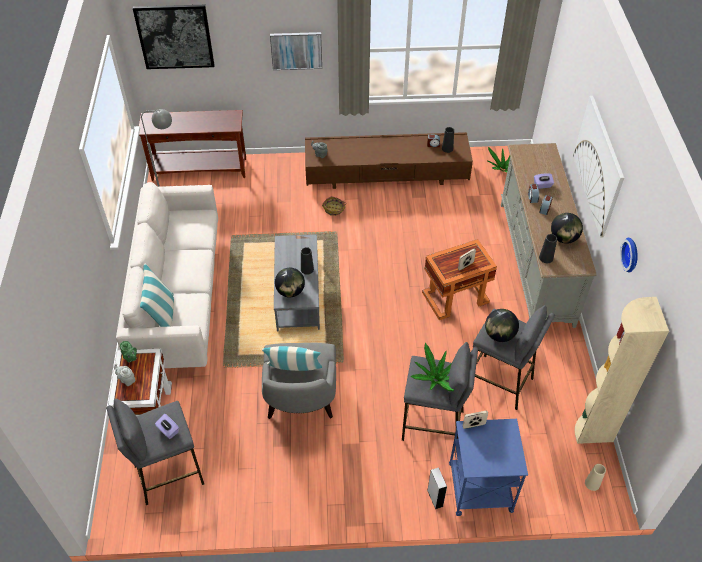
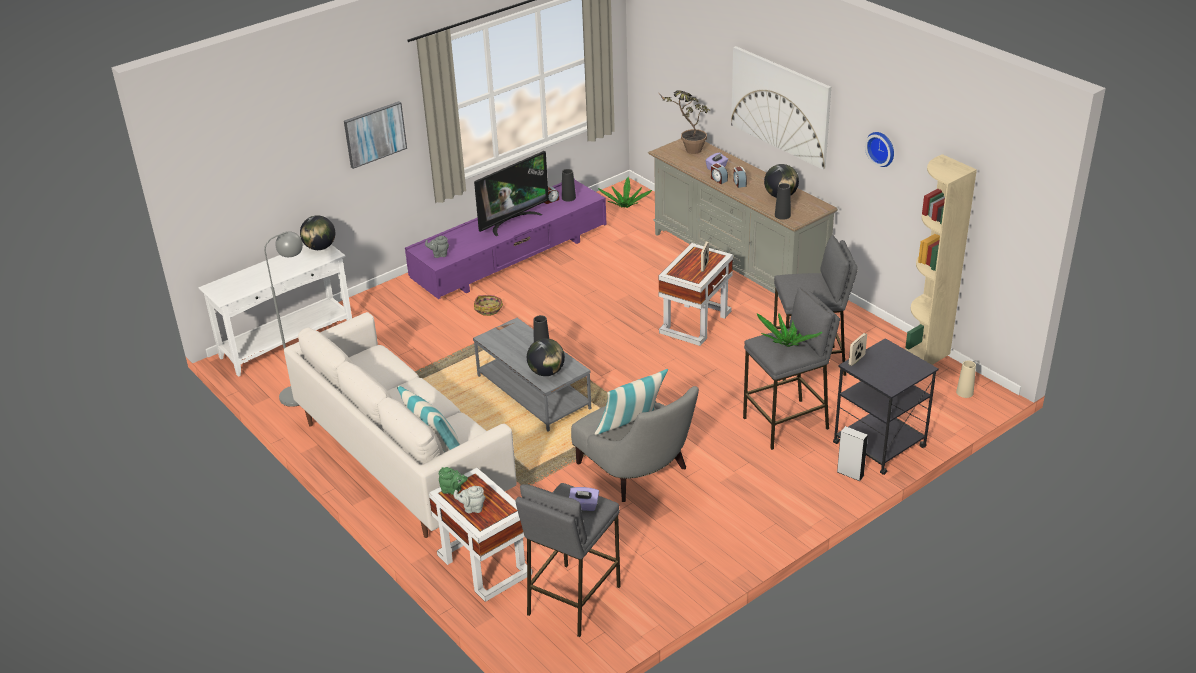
camera: 35 degrees left, 15 degrees down
(175, 36) = (234, 159): picture -> none
(200, 169) = (287, 341): brown console table -> white console table
(386, 173) = (510, 257): brown tv stand -> purple tv stand
(391, 150) = (512, 221): none -> television
(456, 297) = (696, 321): orange side table -> white side table
(479, 488) = (878, 445): blue cart -> black cart
(499, 335) = (803, 289): globe -> globe (320, 247)
(537, 157) = (687, 150): none -> potted plant

